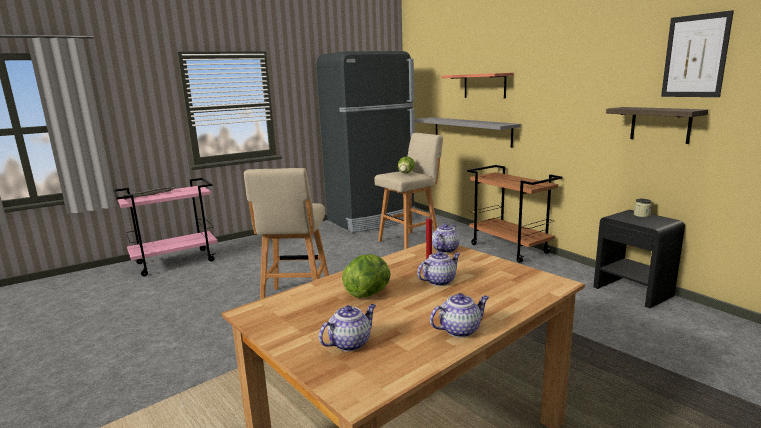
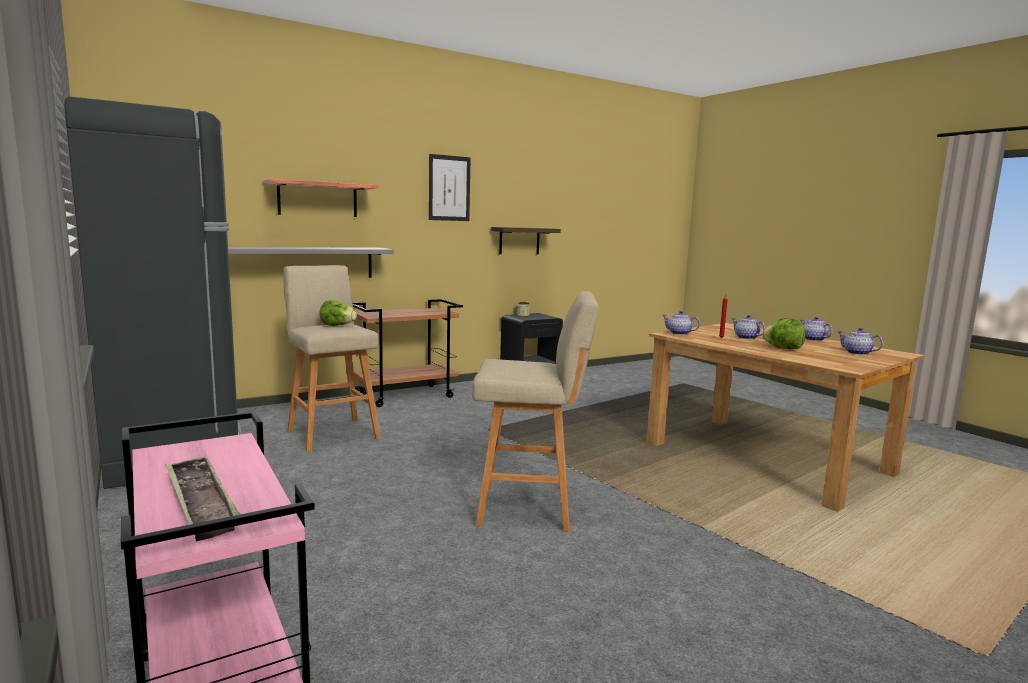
camera: 90 degrees left, 5 degrees down
(695, 56) = (537, 189): picture -> picture (449, 188)

